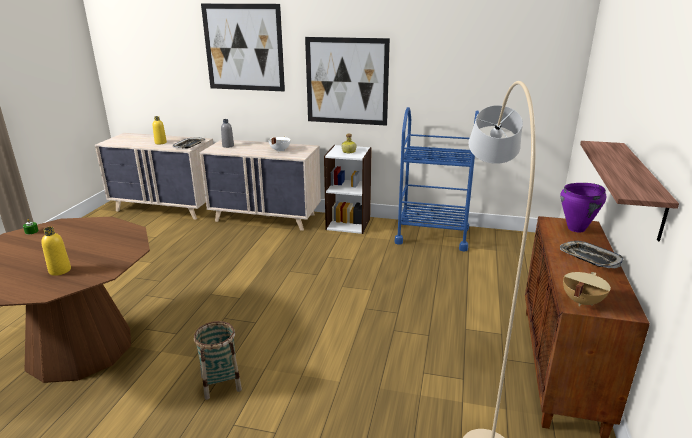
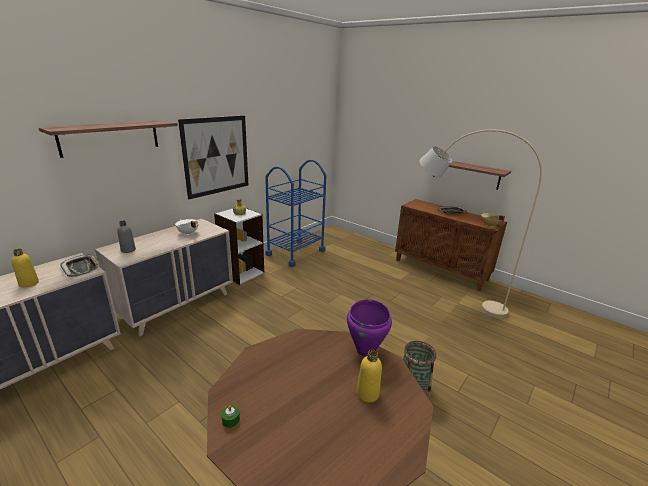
camera: 65 degrees left, 0 degrees up
(243, 48) = (110, 137): picture -> shelf
(576, 229) = (421, 204): purple cooking pot -> purple cooking pot (366, 350)

